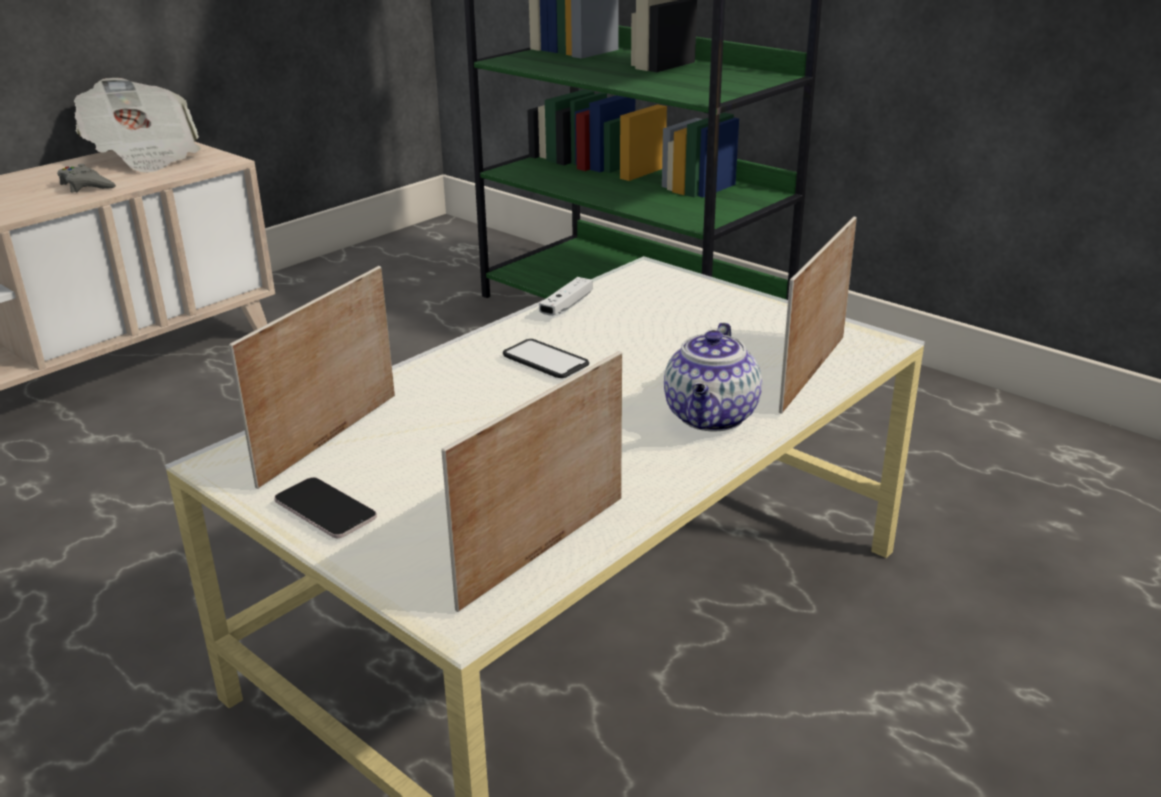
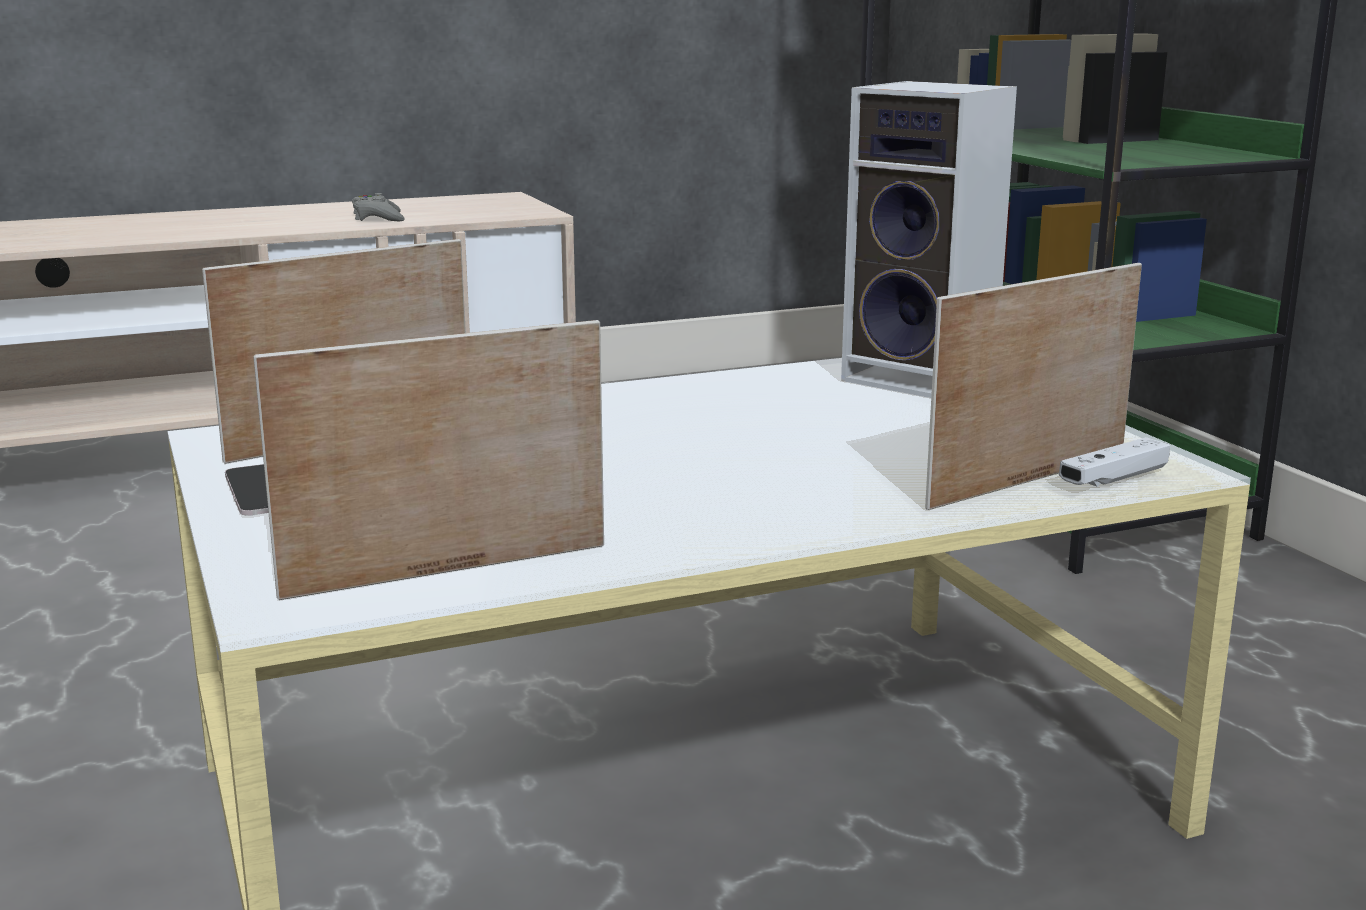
camera: 25 degrees right, 10 degrees down
(144, 157) = (465, 203): newspaper -> none
(545, 360) = (684, 415): phone -> none
(566, 306) = (777, 375): white game controller -> white game controller (1113, 478)
(665, 291) = (925, 379): none -> speaker
(711, 418) = (824, 497): teapot -> none

